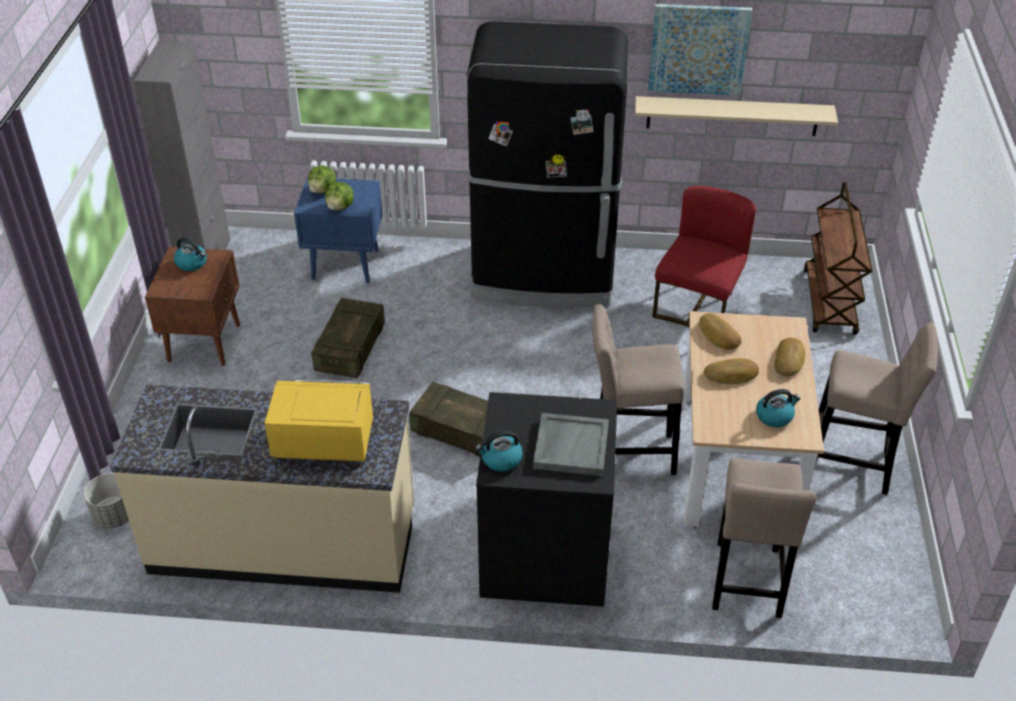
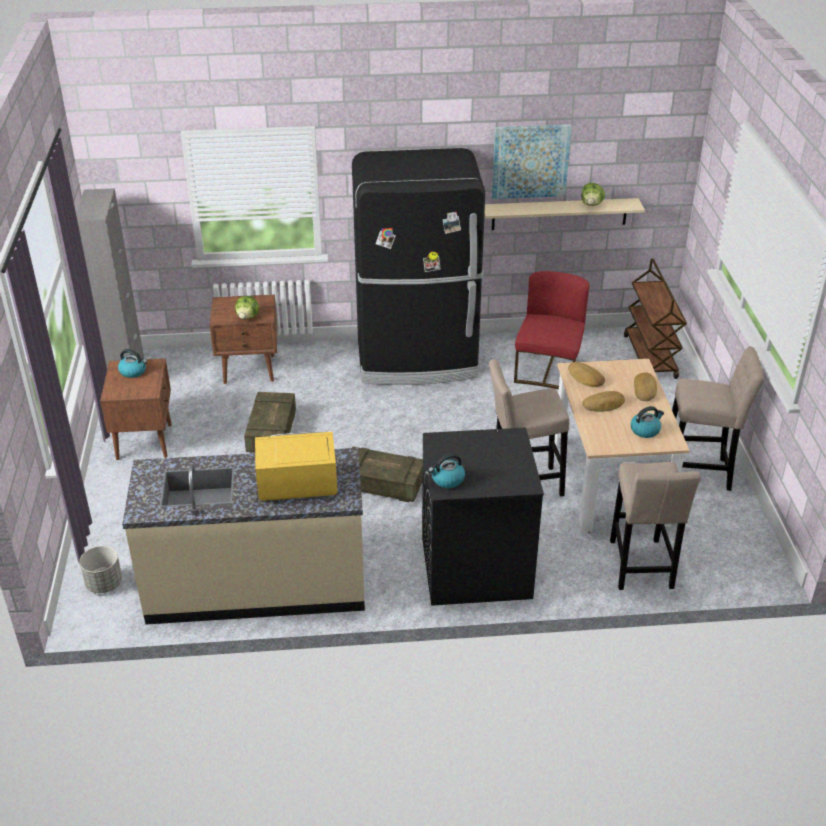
camera: 10 degrees left, 5 degrees down
(323, 191) = (229, 306): lettuce -> lettuce (591, 204)
(346, 265) = (250, 369): blue nightstand -> brown nightstand
(570, 446) = (499, 464): grey tray -> none

